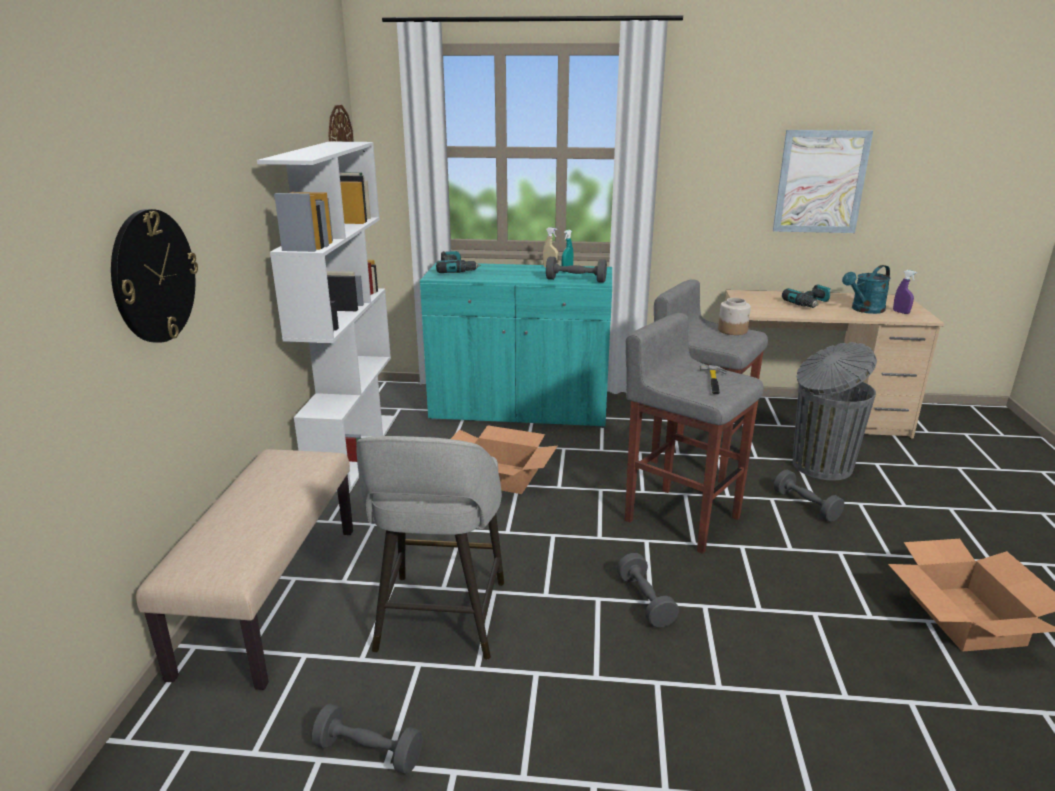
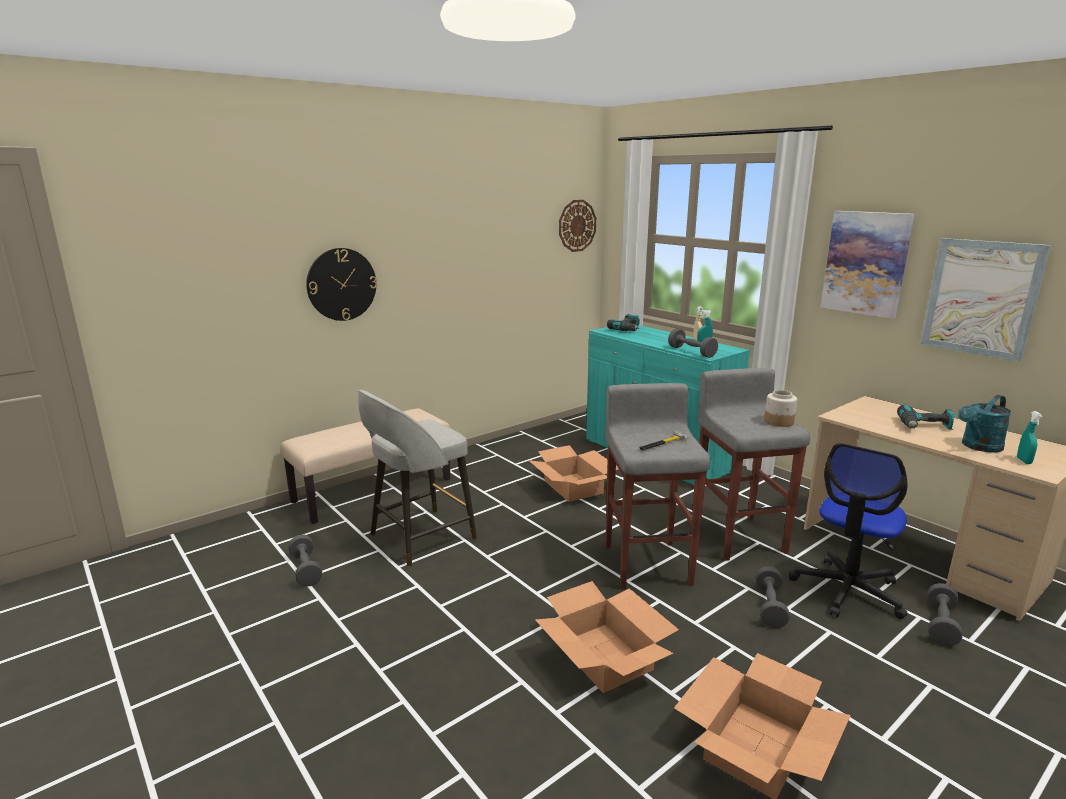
camera: 45 degrees right, 5 degrees down
(353, 450) = (518, 441): white bookcase -> none
(645, 601) = (533, 590): grey dumbbell -> grey dumbbell (941, 624)
(716, 160) = (865, 263): none -> picture
(790, 621) = (604, 656): none -> cardboard box
(820, 466) = (847, 590): grey trash can -> office chair
(864, 310) = (978, 447): turquoise watering can -> turquoise watering can turned 45 degrees counterclockwise
(901, 312) = (1024, 461): purple spray bottle -> turquoise spray bottle

